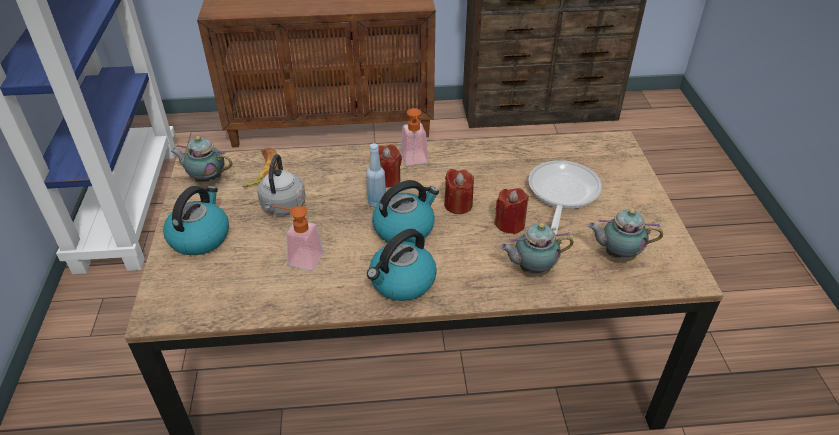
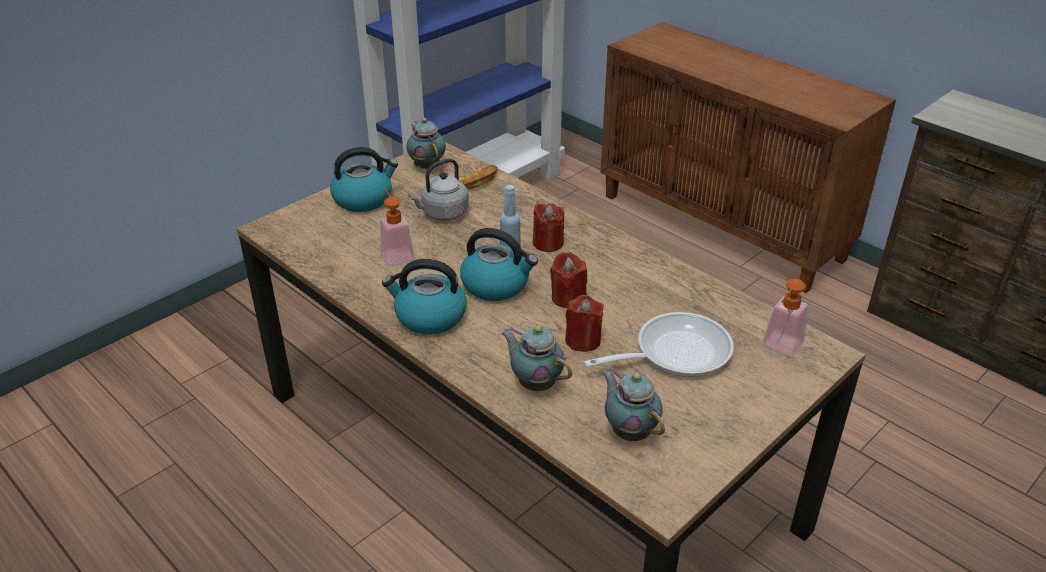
camera: 50 degrees right, 5 degrees down
(415, 161) = (594, 245): soap dispenser -> soap dispenser (779, 348)

